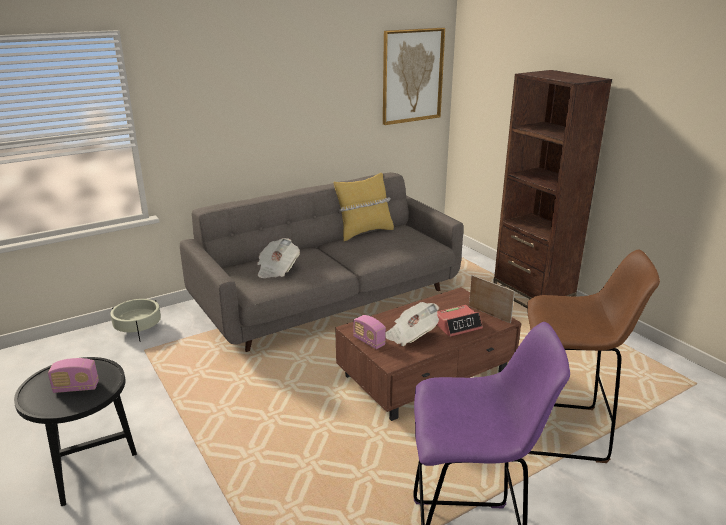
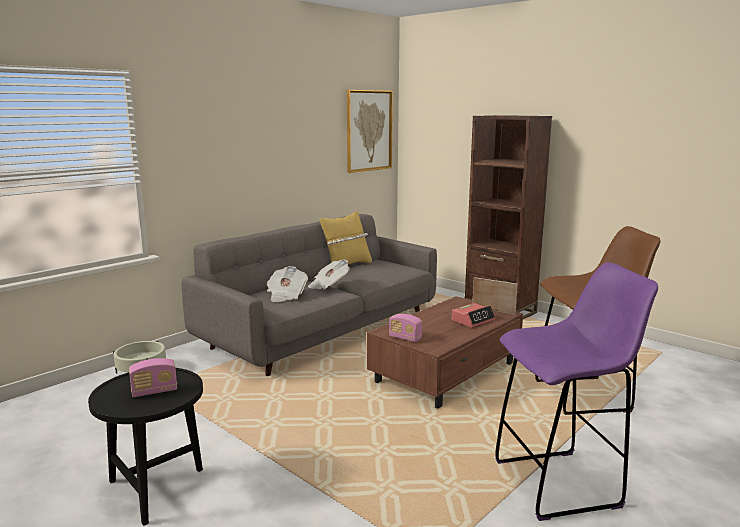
camera: 15 degrees left, 10 degrees down
(411, 336) = (439, 330): newspaper -> newspaper (328, 285)

